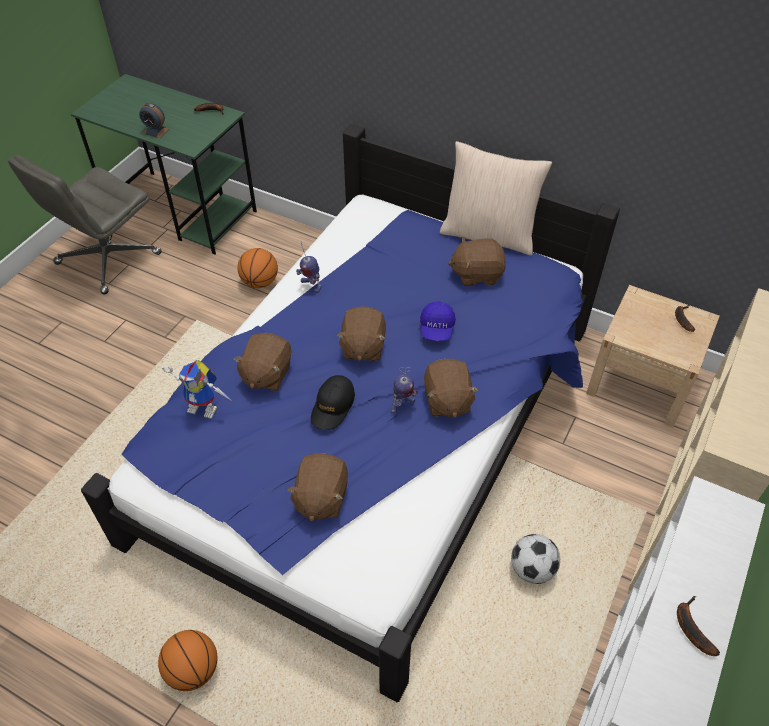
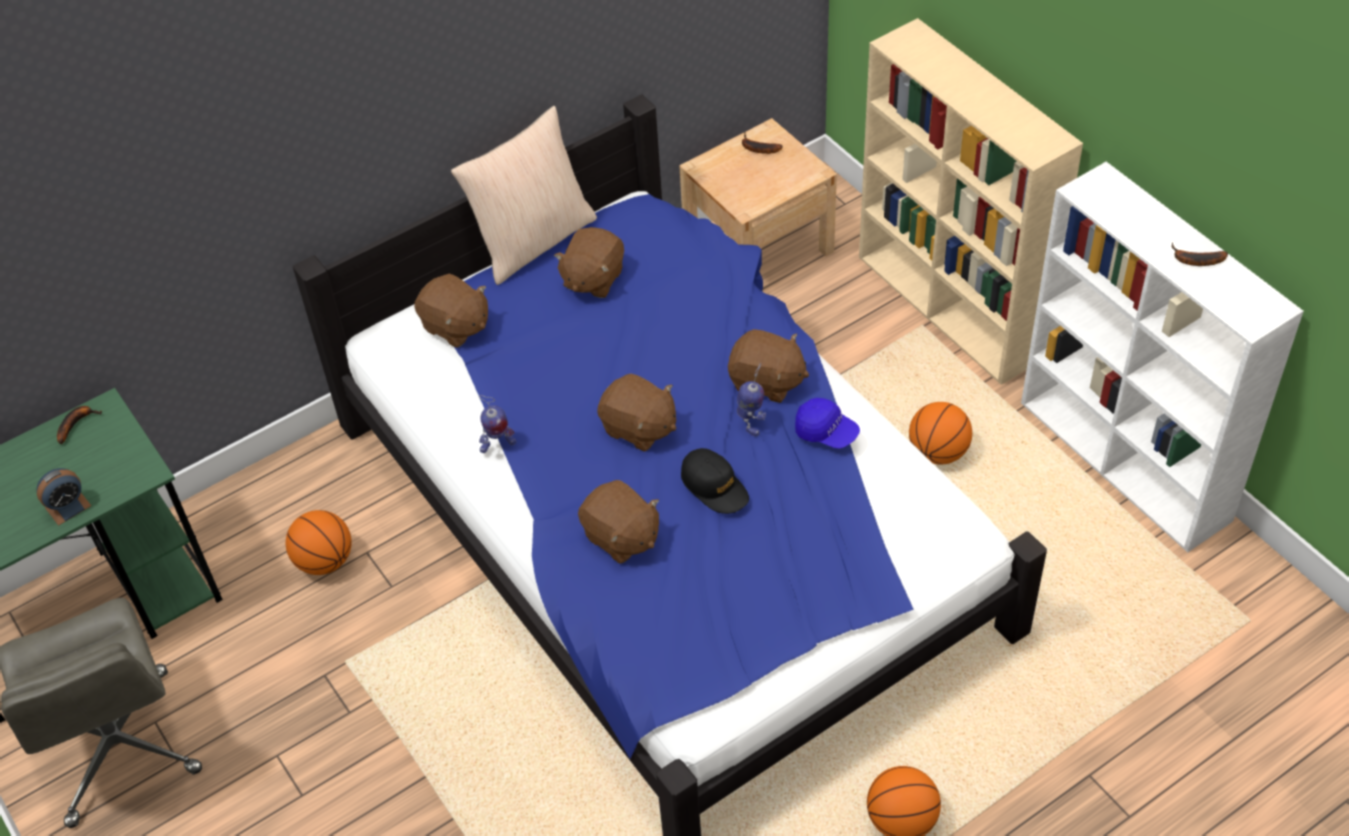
camera: 60 degrees left, 0 degrees up
(206, 407) = (637, 613): toy robot -> none
(320, 498) = (834, 542): brown plush toy -> brown plush toy (455, 326)
(437, 328) = (657, 348): blue cap -> blue cap (826, 432)
(532, 569) = (938, 452): football -> basketball

